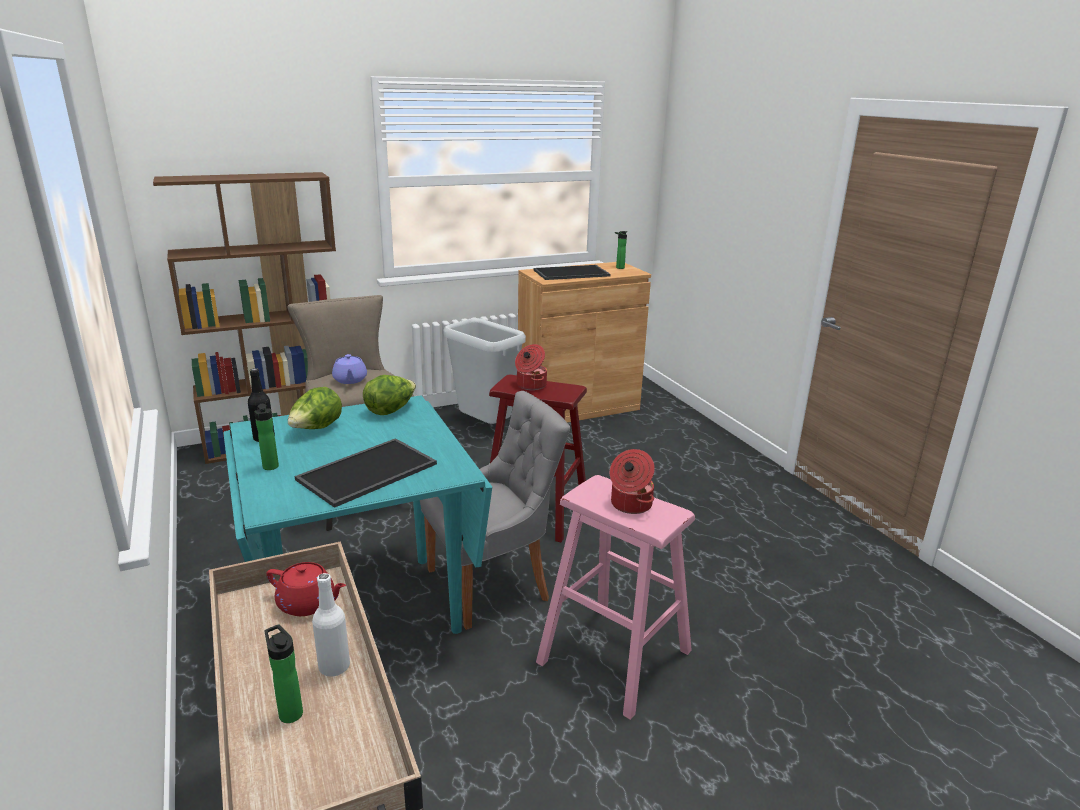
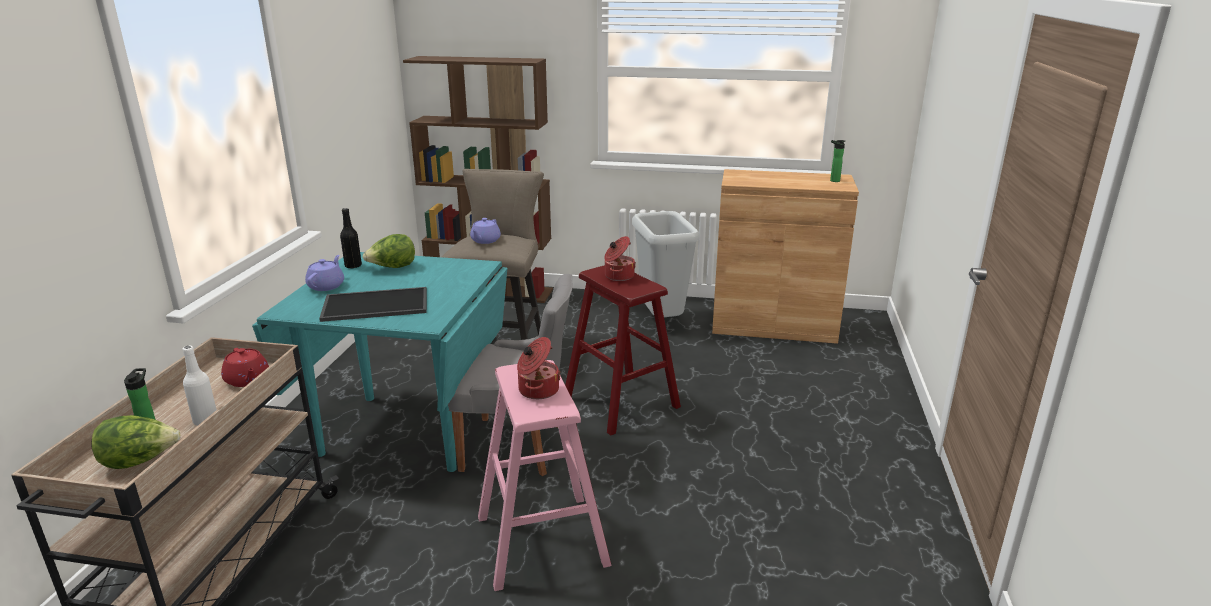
camera: 35 degrees right, 0 degrees up
(271, 468) = (326, 286): bottle -> purple teapot
(390, 410) = (460, 267): lettuce -> lettuce (140, 461)
(571, 273) = (769, 179): tray -> none

